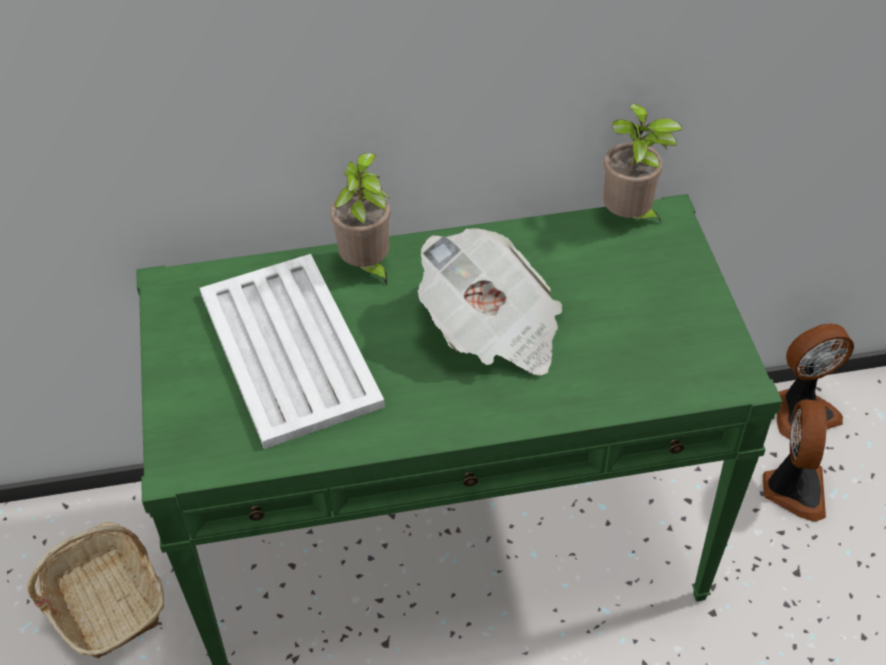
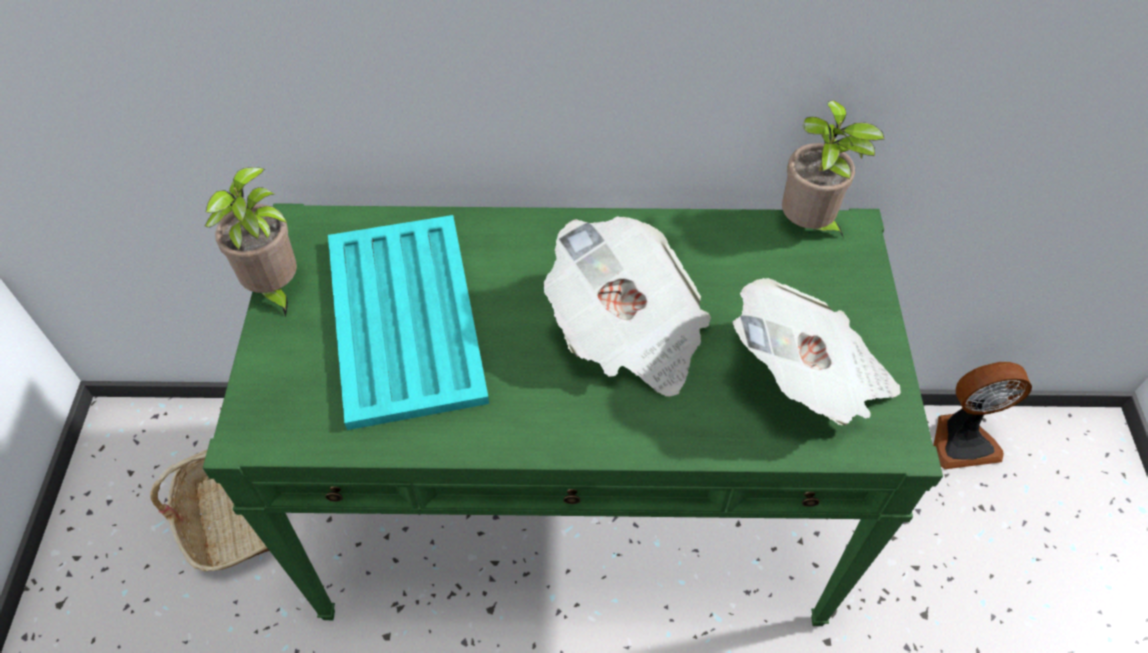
camera: 10 degrees right, 5 degrees up
(289, 351) = (404, 320): white tray -> turquoise tray
(367, 267) = (510, 238): potted plant -> potted plant (274, 290)
(656, 341) = (809, 377): none -> newspaper
(792, 489) = (936, 522): fan -> none

